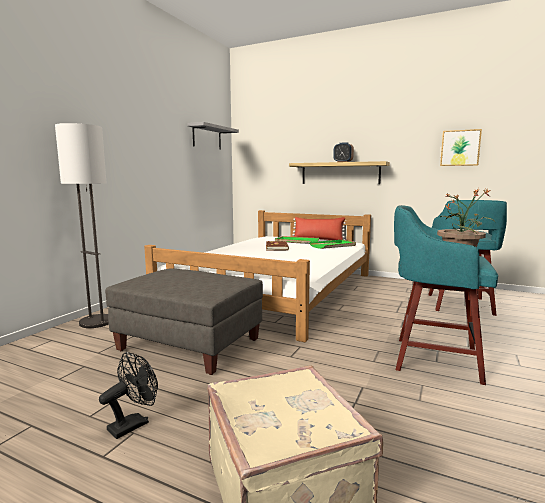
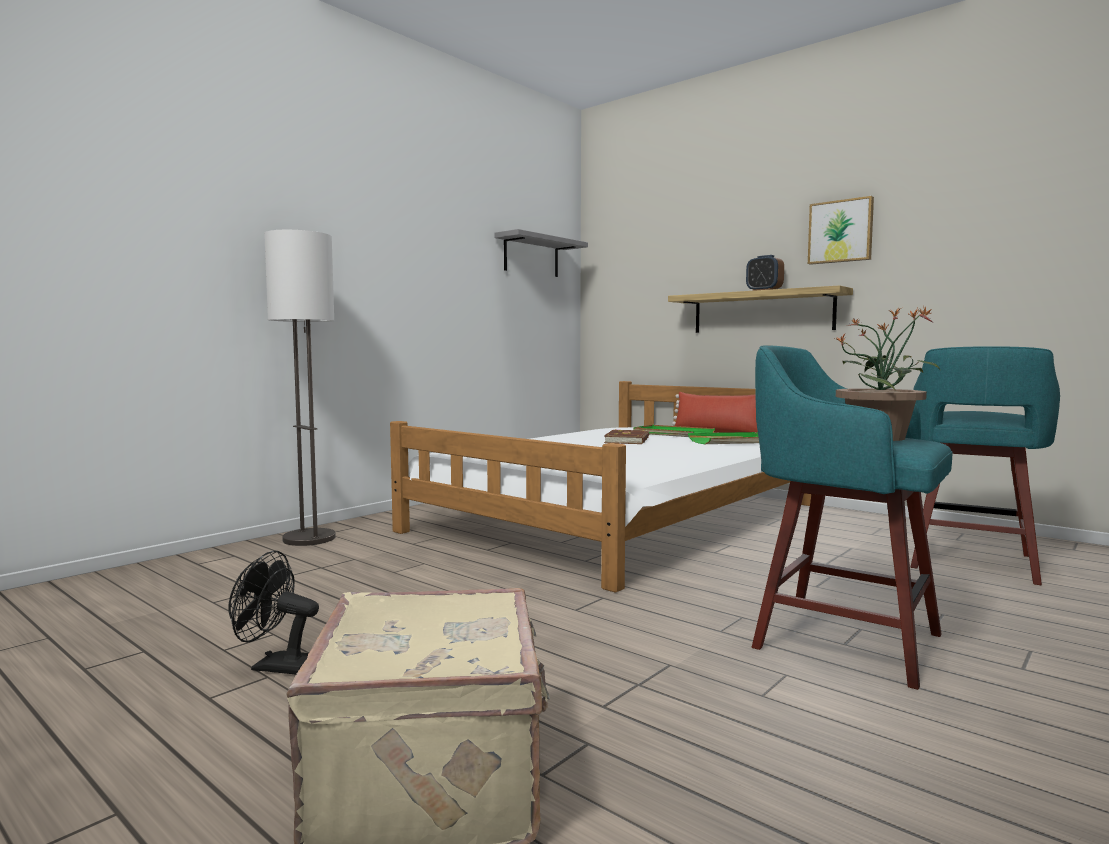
camera: 15 degrees right, 5 degrees down
(133, 424) = (275, 666): black fan -> black fan turned 135 degrees counterclockwise
(189, 345) = (423, 579): grey ottoman -> none
(460, 148) = (992, 255): picture -> picture (841, 231)

